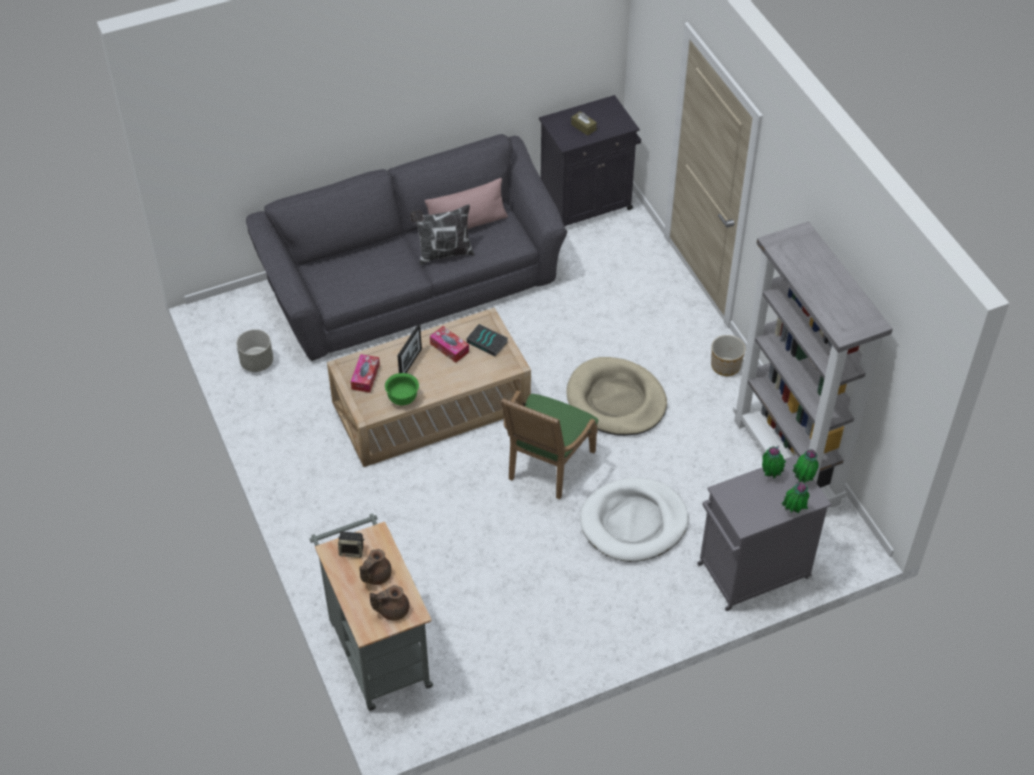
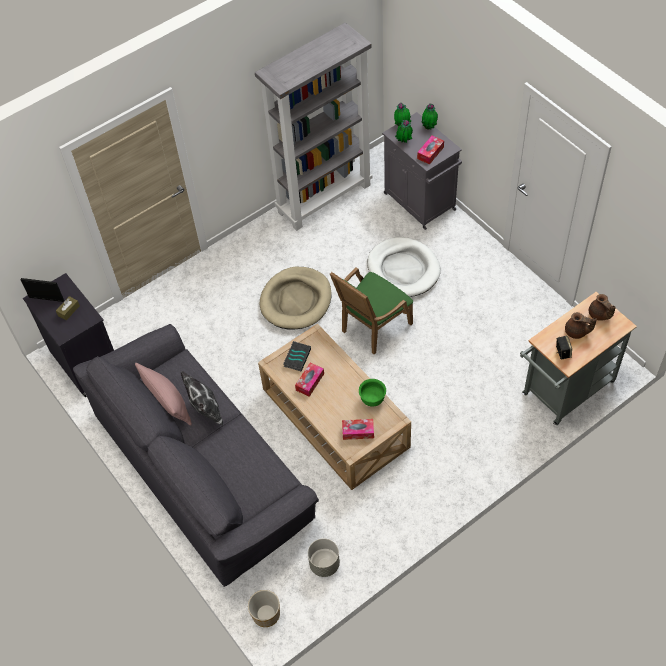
camera: 100 degrees left, 5 degrees up
(410, 364) = (334, 404): picture frame -> picture frame (46, 299)
(546, 468) = (372, 329): green armchair -> green armchair turned 120 degrees clockwise
(725, 366) = (245, 243): planter -> planter (266, 614)
(741, 500) = (430, 153): none -> tissue box

